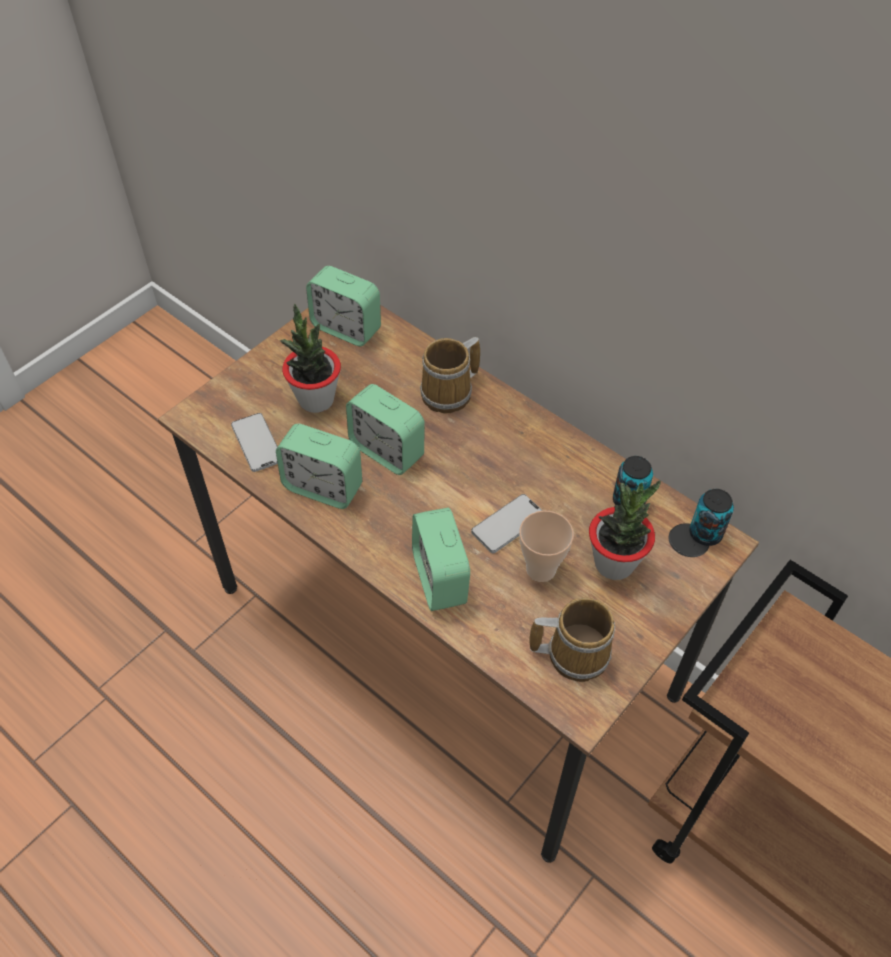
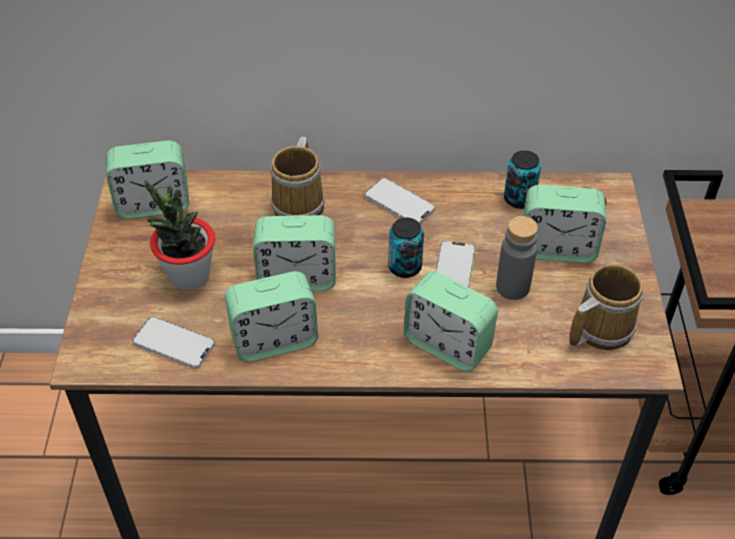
camera: 40 degrees left, 5 degrees down
(526, 440) = (399, 203): none -> phone
(541, 569) = (512, 287): cup -> grey bottle
(614, 563) = (557, 248): potted plant -> alarm clock
(705, 533) = (593, 188): can -> can (405, 267)

